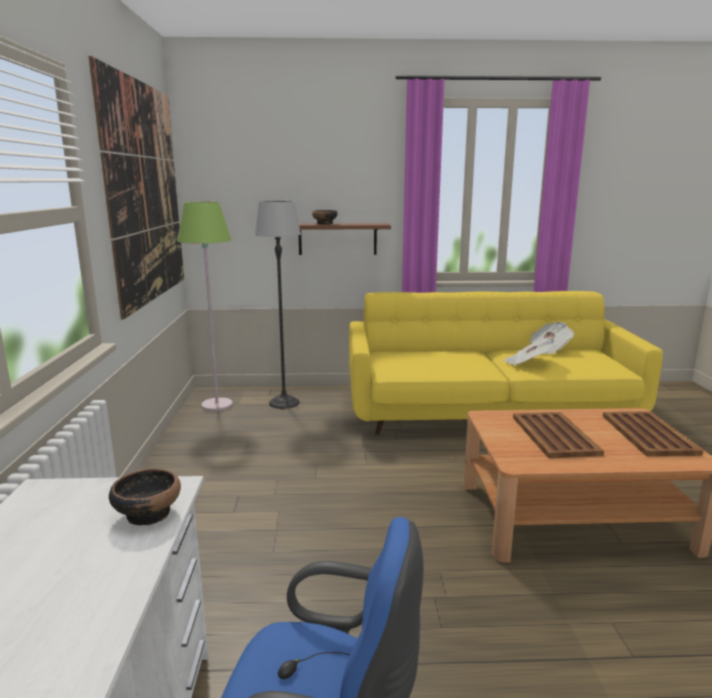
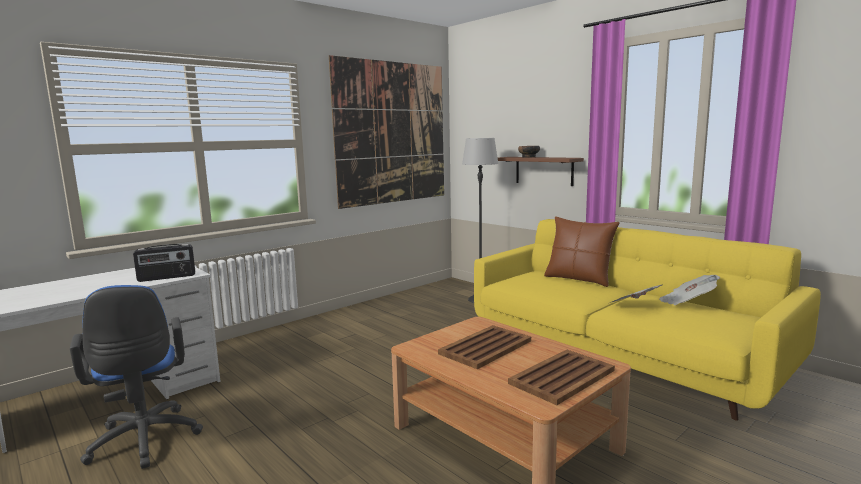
camera: 50 degrees right, 5 degrees down
(148, 513) = (167, 277): bowl -> radio
(217, 405) = (441, 289): green floor lamp -> none
(435, 351) = (579, 279): none -> brown pillow

